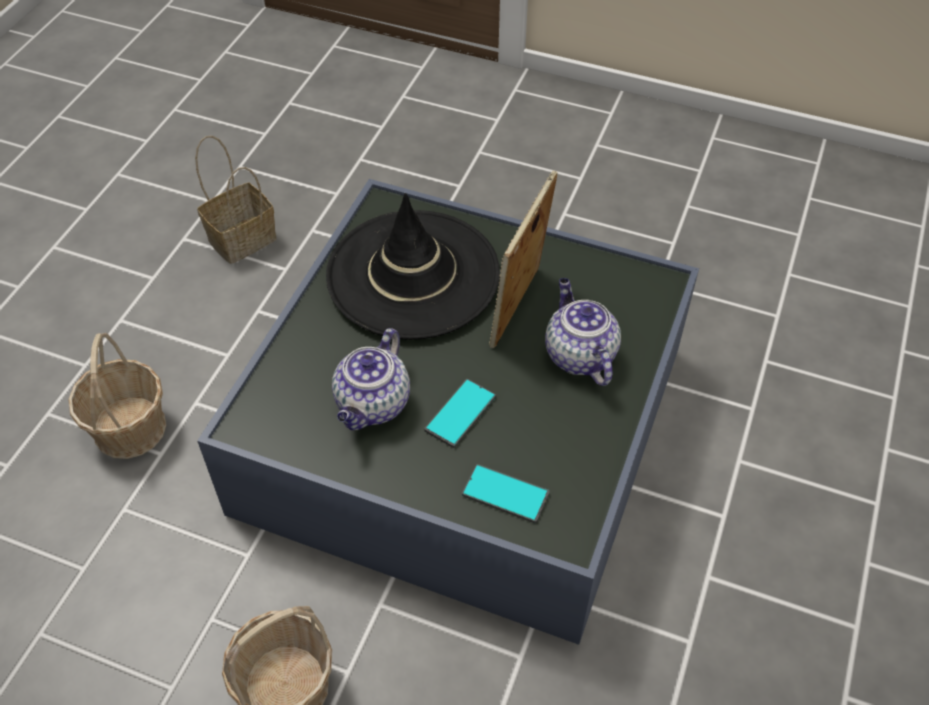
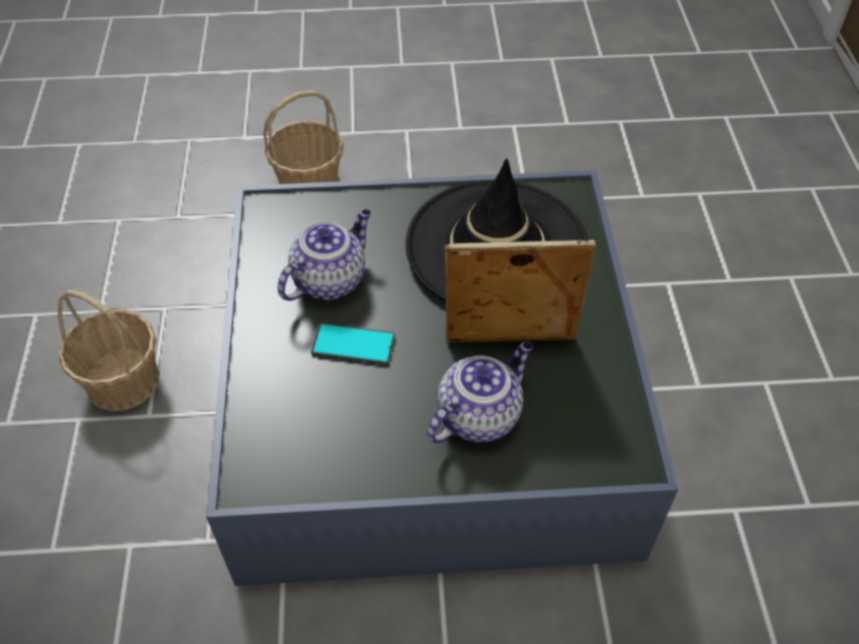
camera: 65 degrees right, 0 degrees up
(243, 237) = (542, 159): basket -> none
(373, 405) = (330, 279): teapot -> teapot turned 135 degrees clockwise
(505, 494) = (277, 413): phone -> none

